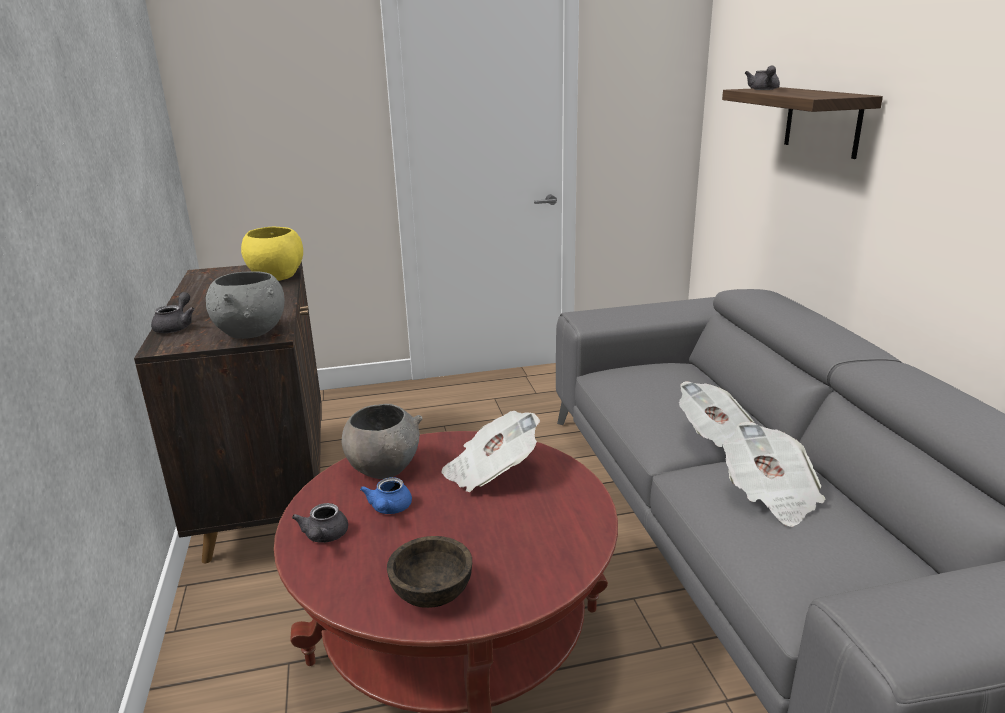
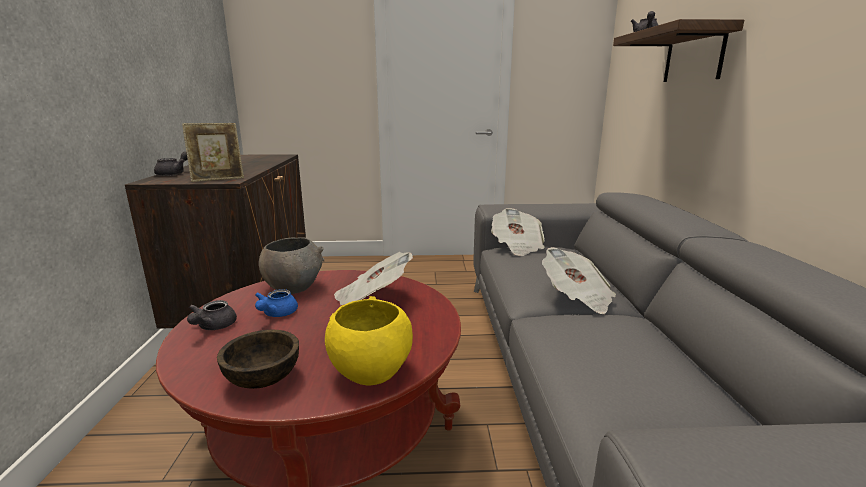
camera: 10 degrees right, 5 degrees down
(252, 333) = (218, 178): grey bowl -> picture frame
(276, 277) = (271, 159): yellow bowl -> yellow bowl (370, 372)
(770, 495) = (608, 342): newspaper -> newspaper (517, 246)

